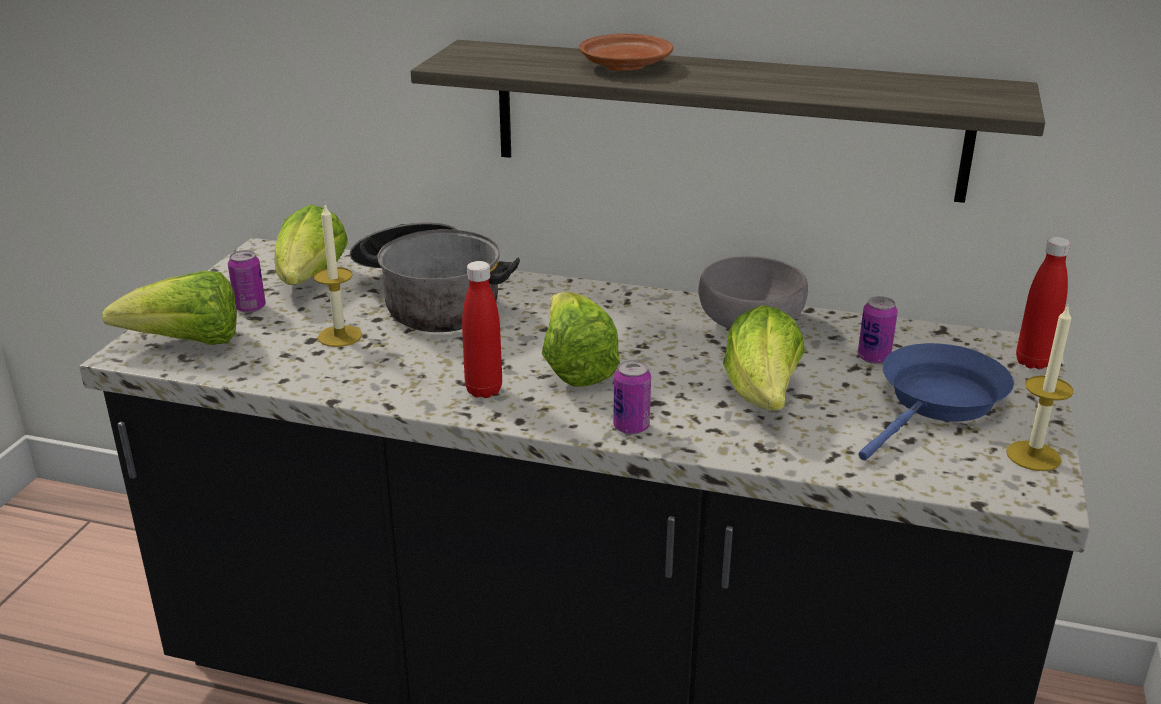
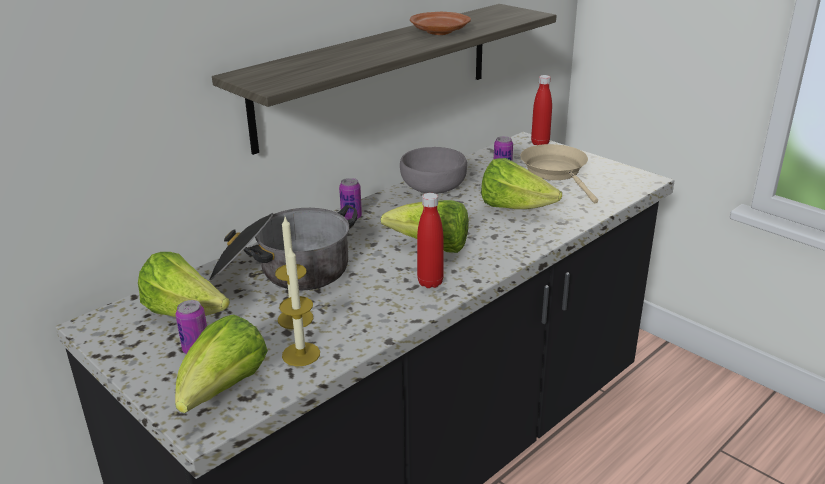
camera: 60 degrees left, 0 degrees up
(624, 66) = (354, 52): brown plate -> brown plate (439, 32)
(631, 427) = (514, 249): can -> can (351, 217)
(938, 402) = (556, 172): blue frying pan -> beige frying pan
(1033, 456) = (616, 170): candle -> candle (301, 354)

